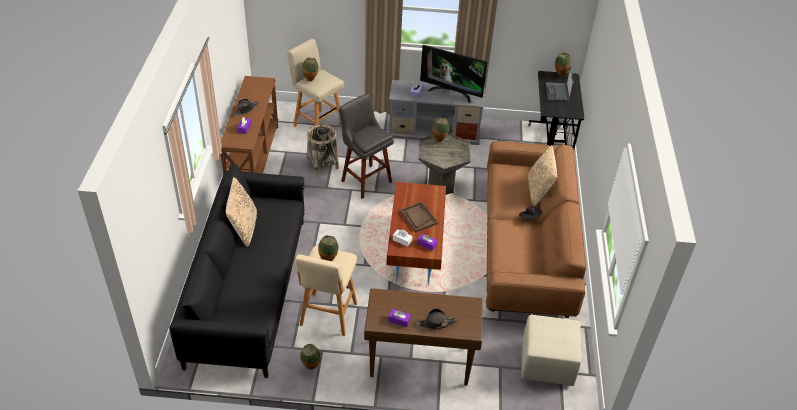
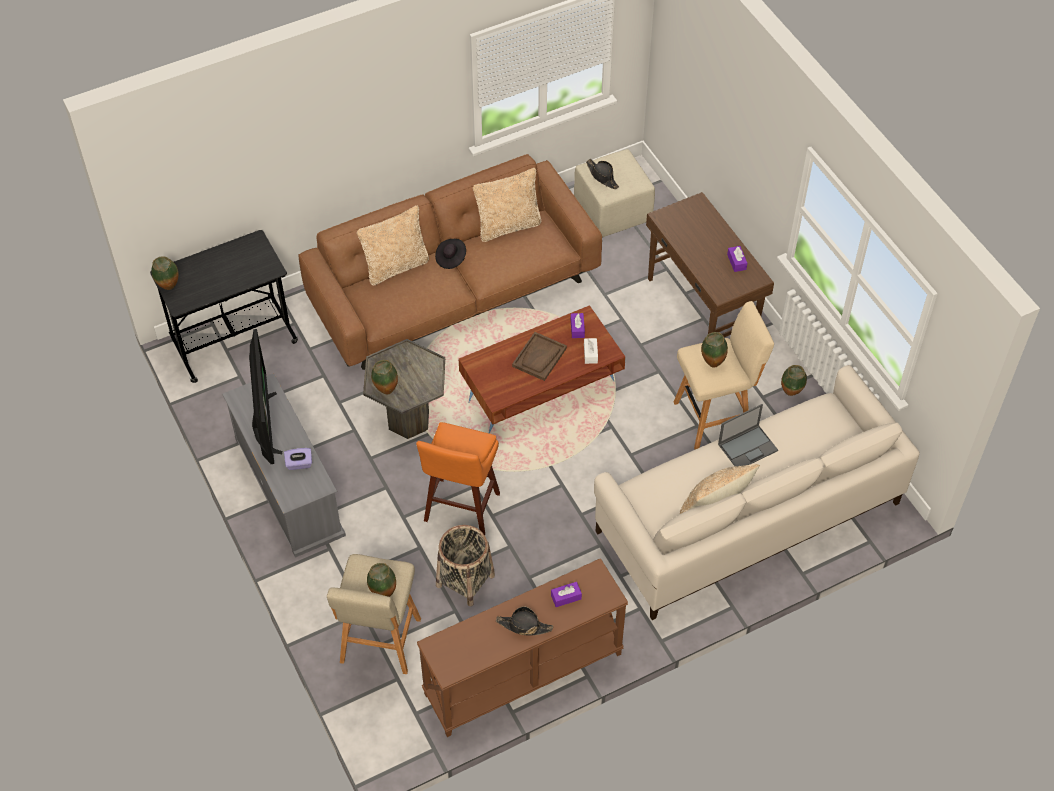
camera: 120 degrees left, 10 degrees up
(248, 290) = (748, 517): black sofa -> beige sofa
(365, 180) = (460, 509): grey stool -> orange stool
(436, 323) = (713, 233): black hat -> black hat (602, 176)
(539, 256) = (509, 227): none -> beige pillow
(557, 92) = (216, 276): laptop -> laptop (748, 447)

